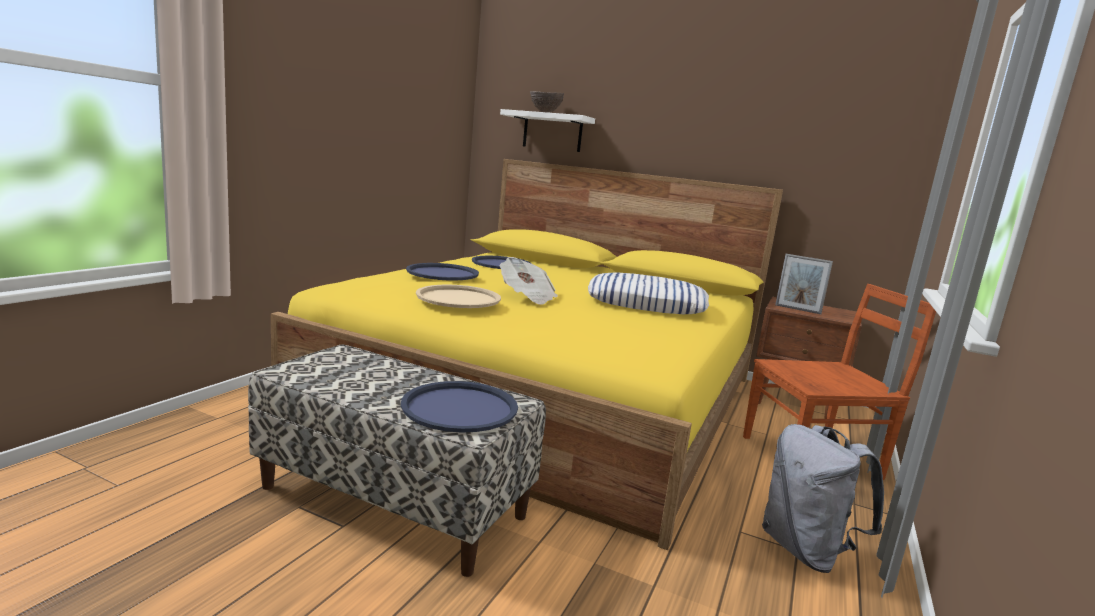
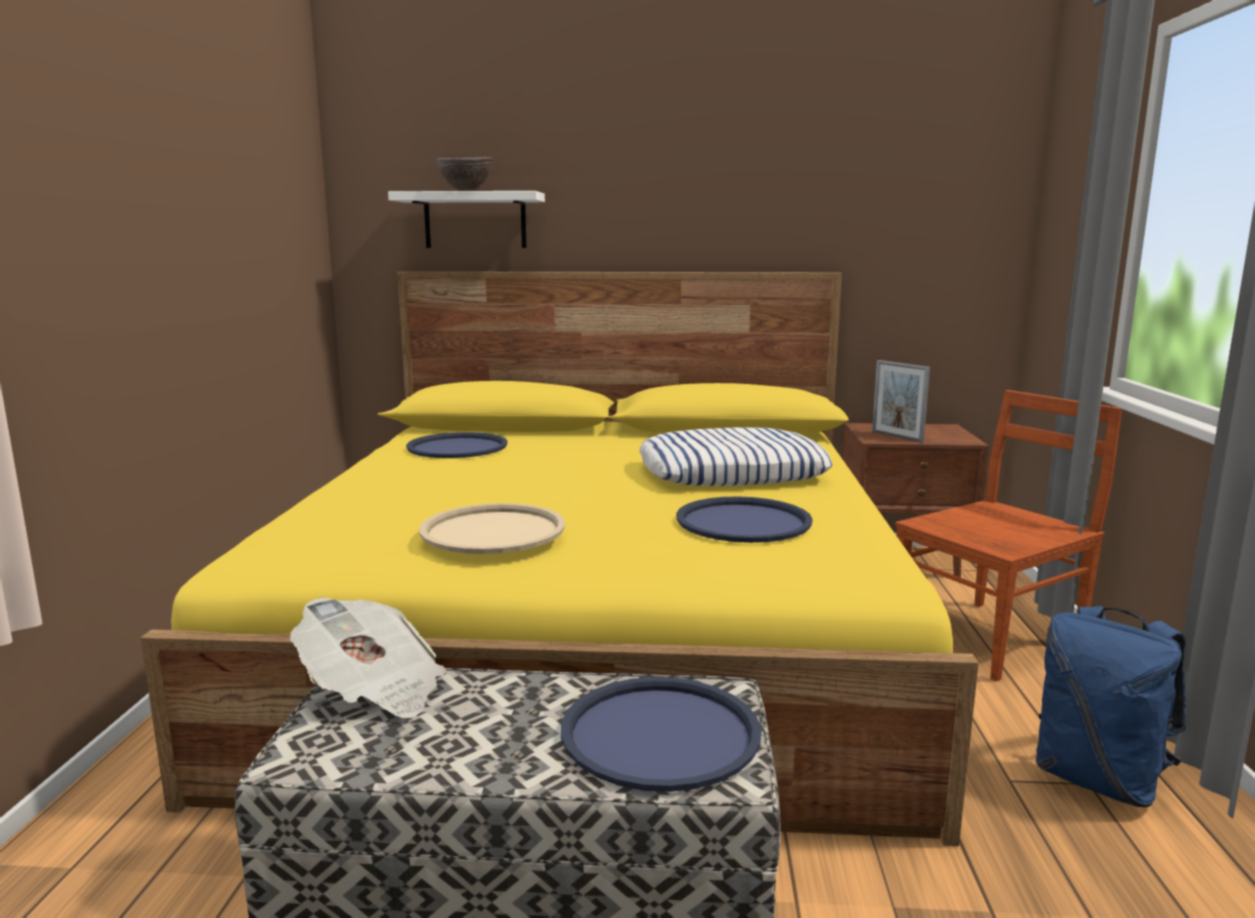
camera: 20 degrees left, 0 degrees up
(442, 273) = (407, 487): blue tray -> blue tray (743, 522)
(527, 297) = (571, 500): newspaper -> newspaper (373, 690)
(797, 309) = (897, 436): picture frame -> picture frame turned 45 degrees clockwise
(806, 551) = (1099, 780): grey backpack -> blue backpack

